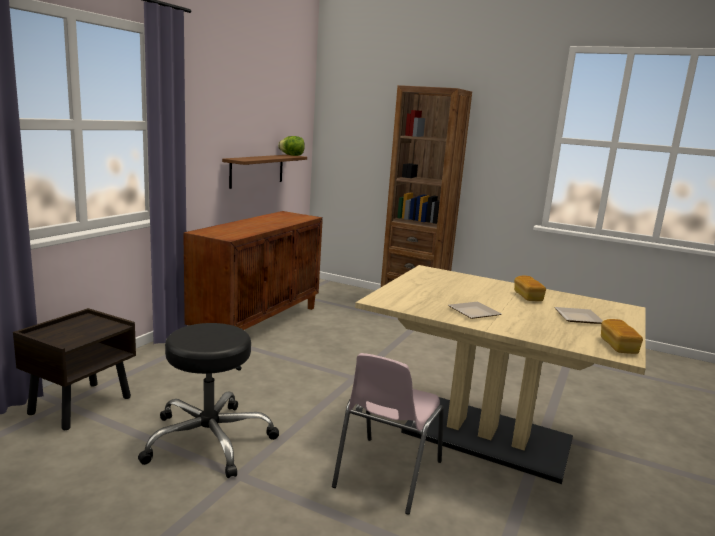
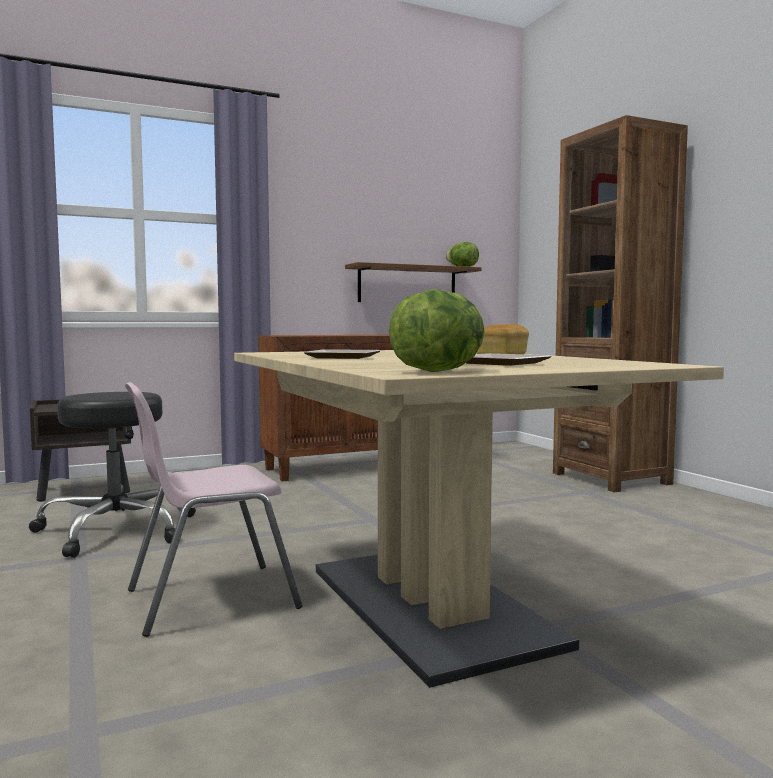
camera: 40 degrees right, 10 degrees down
(618, 346) = (439, 371): bread -> lettuce

